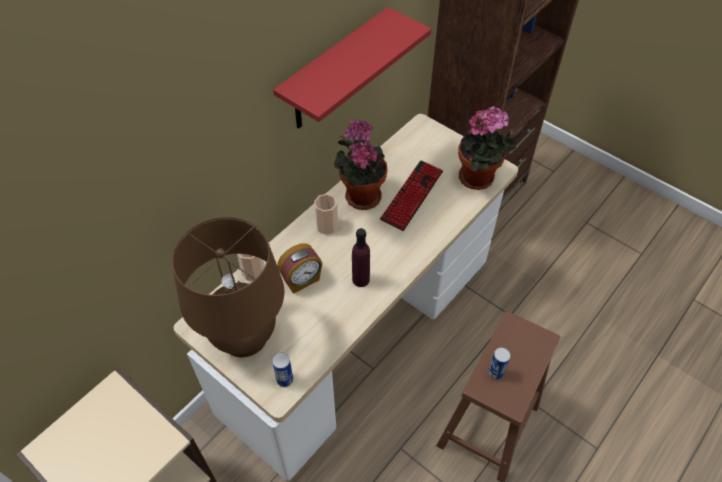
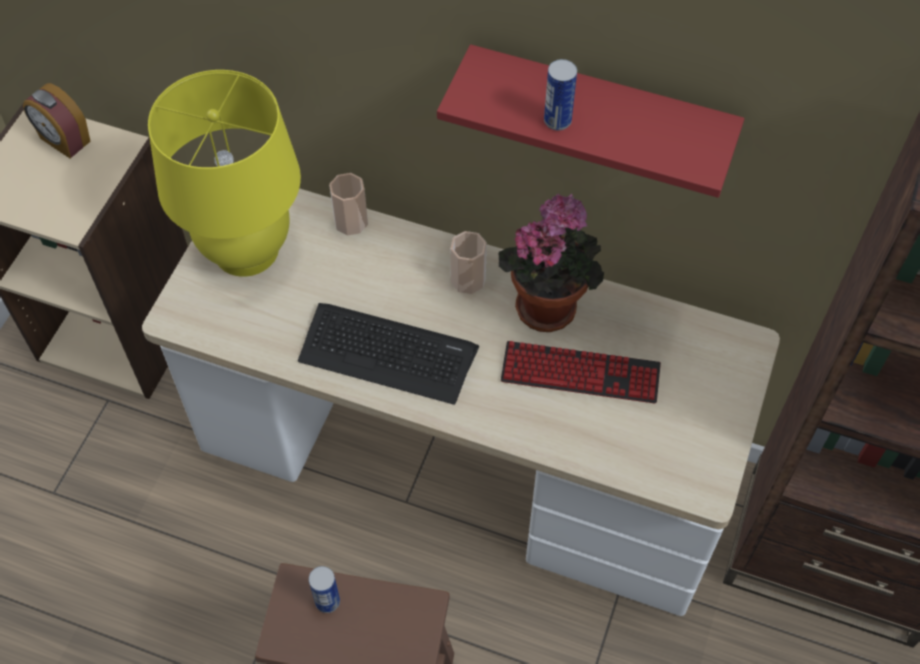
camera: 70 degrees right, 5 degrees up
(244, 336) = (246, 249): brown table lamp -> yellow table lamp
(285, 380) = (196, 317): can -> can (557, 121)
(302, 280) = (358, 282): alarm clock -> alarm clock (64, 141)
(361, 279) = (387, 353): purple bottle -> keyboard
(479, 179) = (666, 464): potted plant -> none

